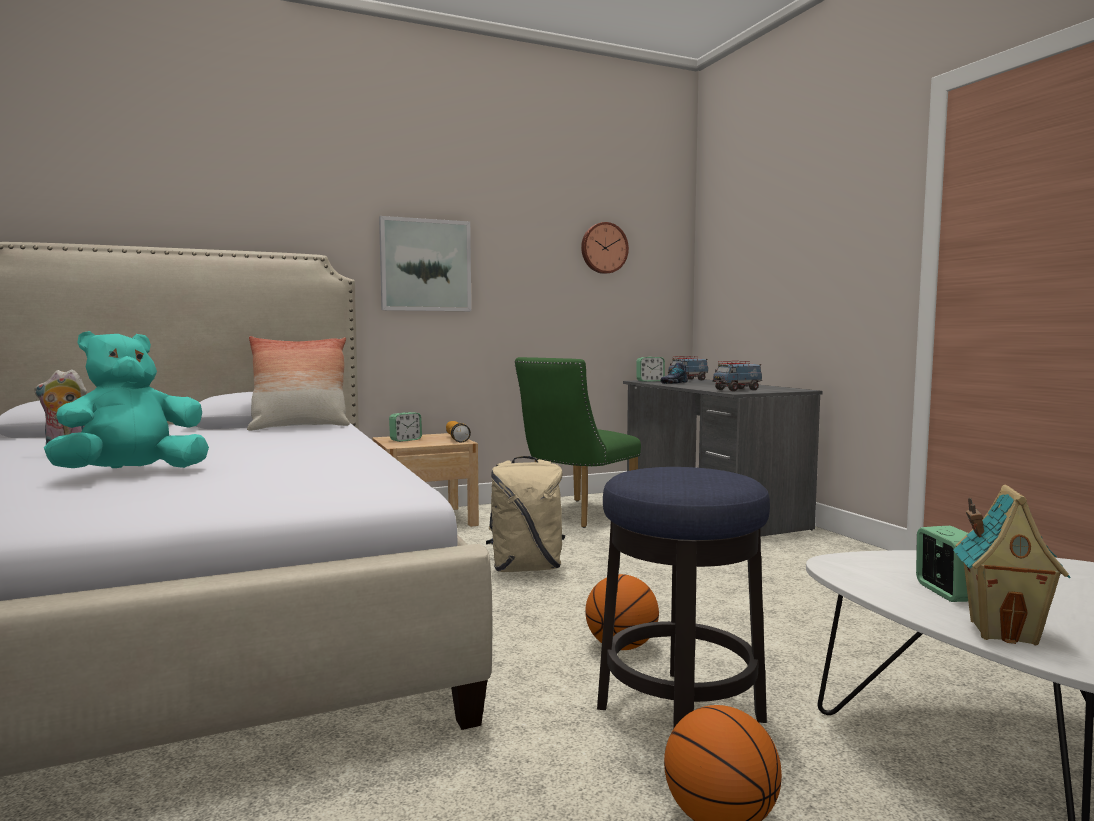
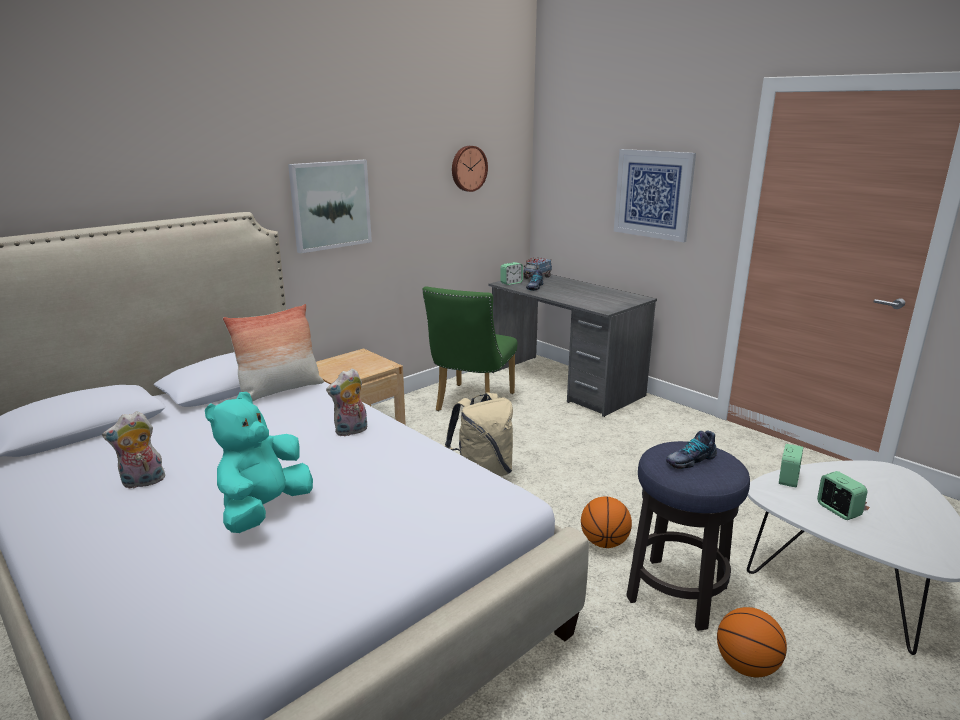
camera: 20 degrees left, 15 degrees up
(318, 447) = (351, 431): none -> plush toy
(405, 440) = (336, 368): alarm clock -> alarm clock (788, 479)
(457, 439) = (379, 361): flashlight -> none
(679, 475) = (690, 460): none -> shoe
(736, 390) = (599, 303): toy truck -> none
(815, 258) = (653, 194): none -> picture
(1003, 632) = (883, 542): toy house -> none

